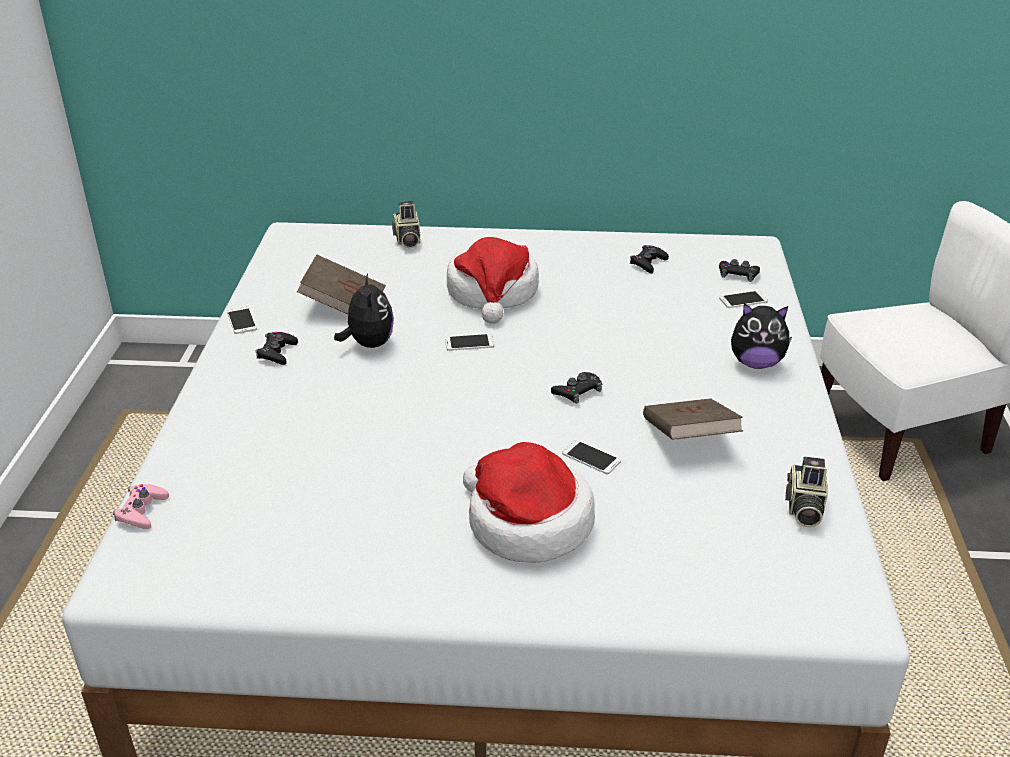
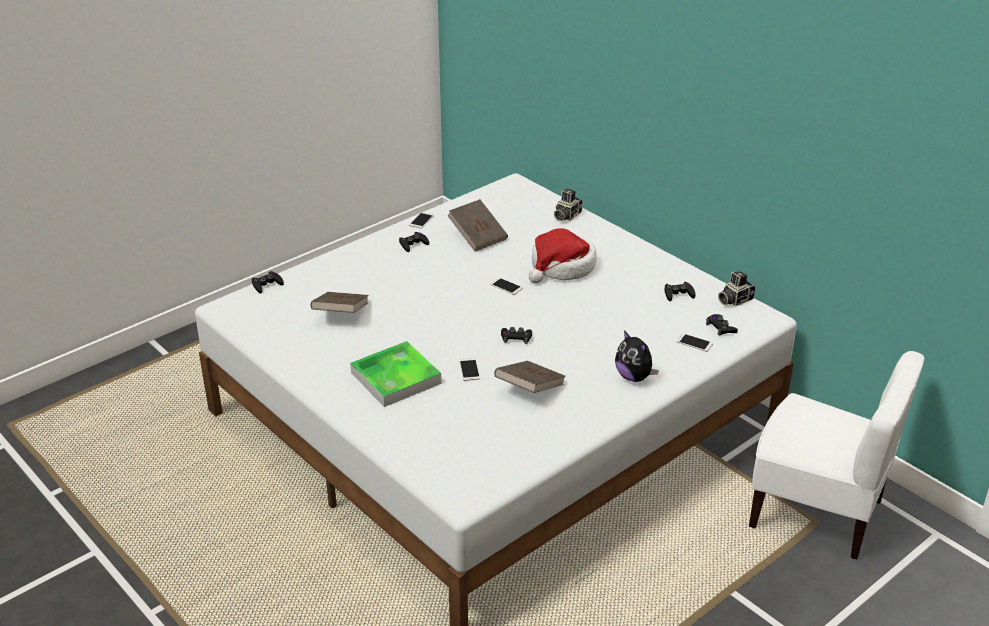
camera: 45 degrees right, 0 degrees up
(142, 511) = (267, 285): pink game controller -> black game controller
(320, 487) = (341, 314): none -> brown book
(368, 344) = (459, 262): plush toy -> none
(527, 523) = (396, 378): hat -> tray
(803, 508) = (525, 449): camera -> camera (734, 300)

